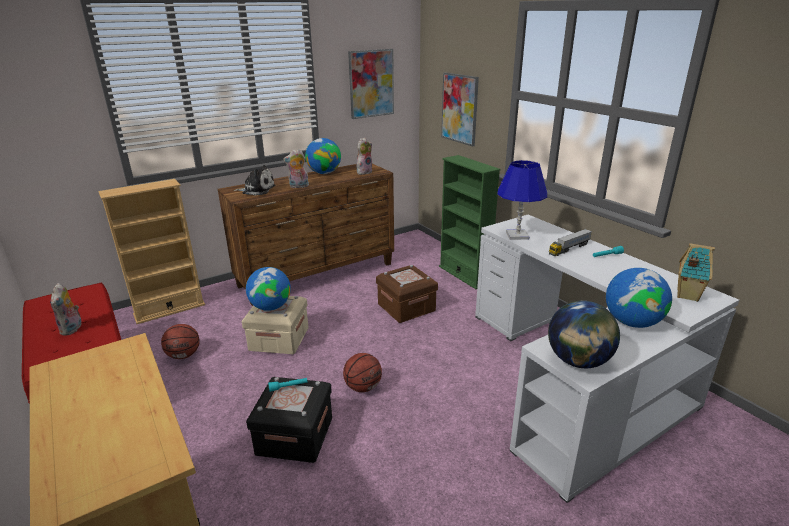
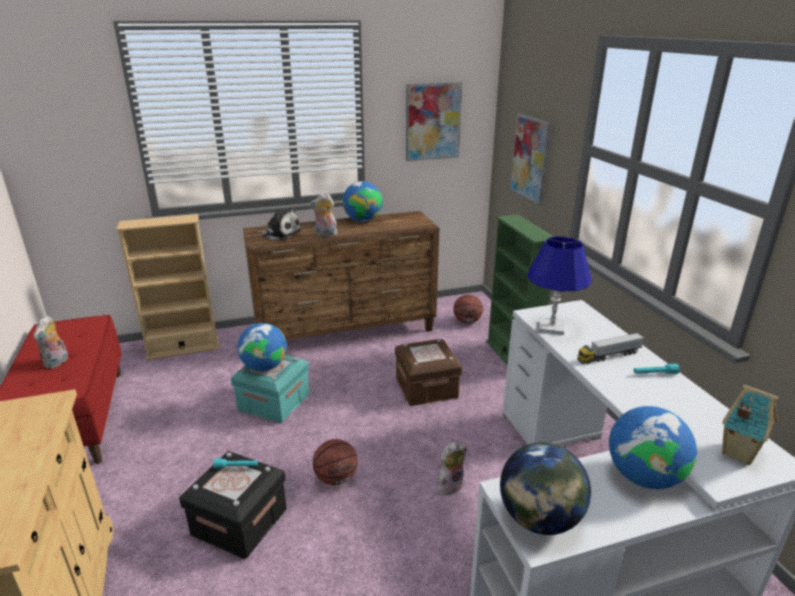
camera: 15 degrees right, 0 degrees up
(184, 355) = (174, 403): basketball -> basketball (467, 321)
(279, 339) = (274, 402): beige storage box -> turquoise storage box
(364, 172) = (407, 223): plush toy -> plush toy (449, 485)

